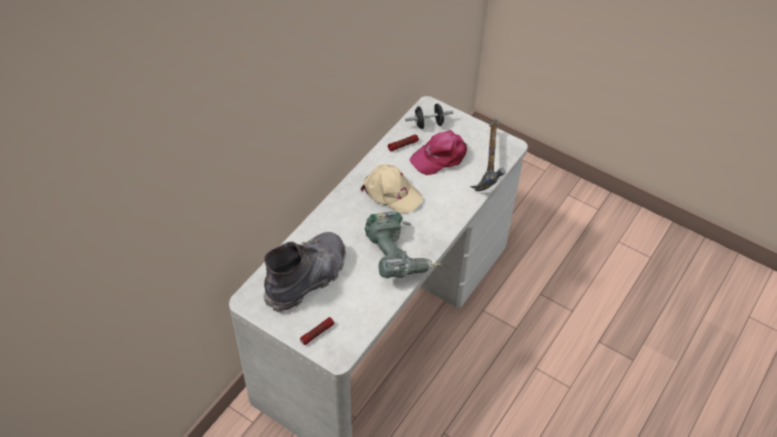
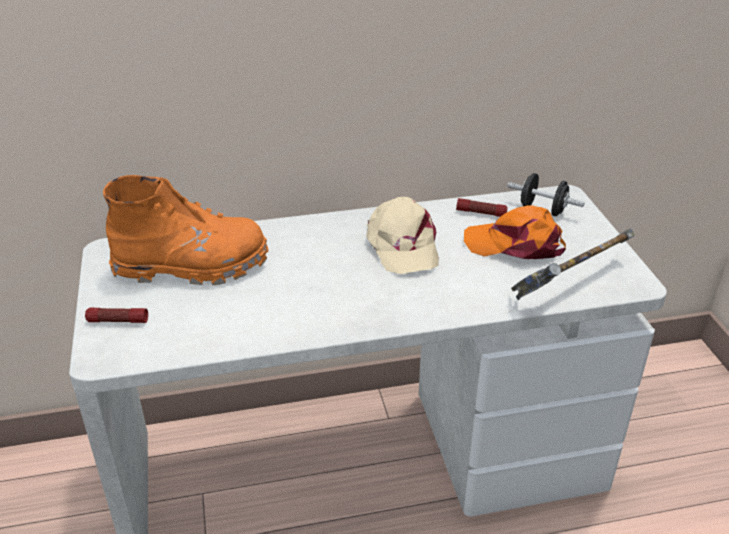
camera: 45 degrees right, 15 degrees down
(307, 278) = (192, 266): grey boot -> orange boot
(399, 256) = (320, 307): power drill -> none
(440, 156) = (515, 244): pink cap -> orange cap

